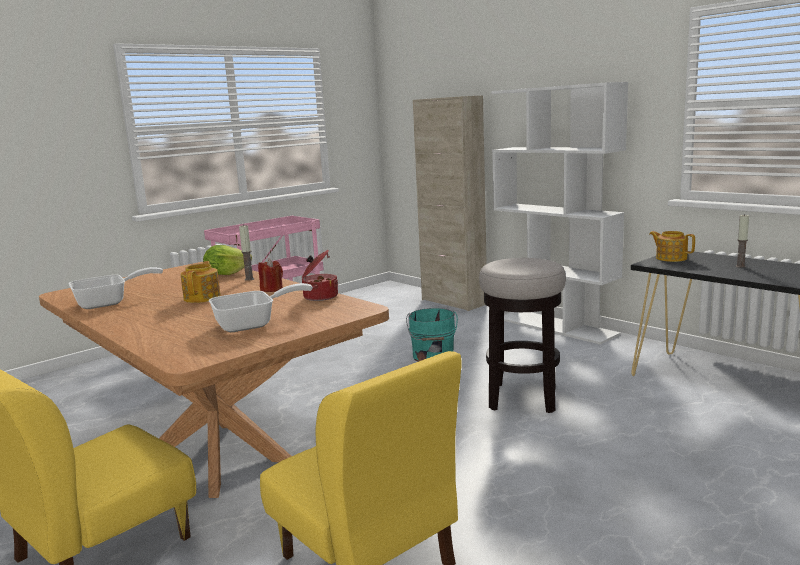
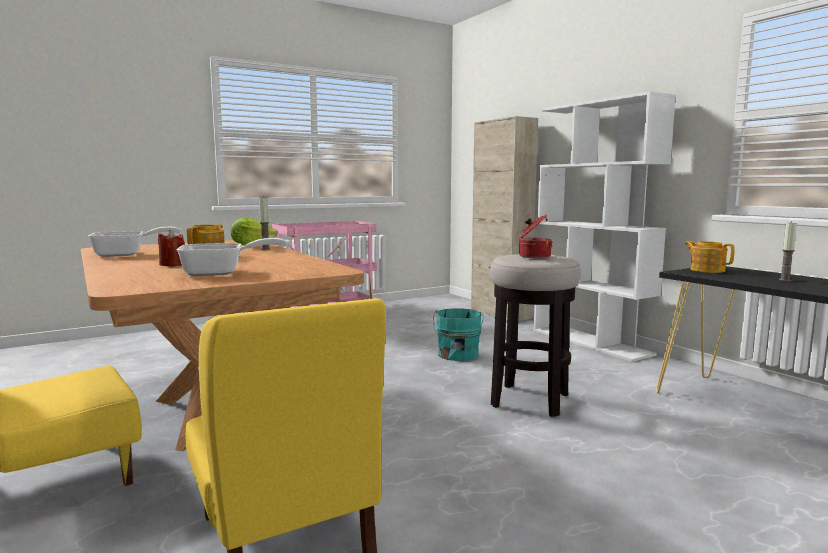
camera: 10 degrees right, 5 degrees down
(272, 289) = (274, 255): red candle -> red candle (172, 264)
(319, 296) = (310, 262): cooking pot -> cooking pot (533, 256)

